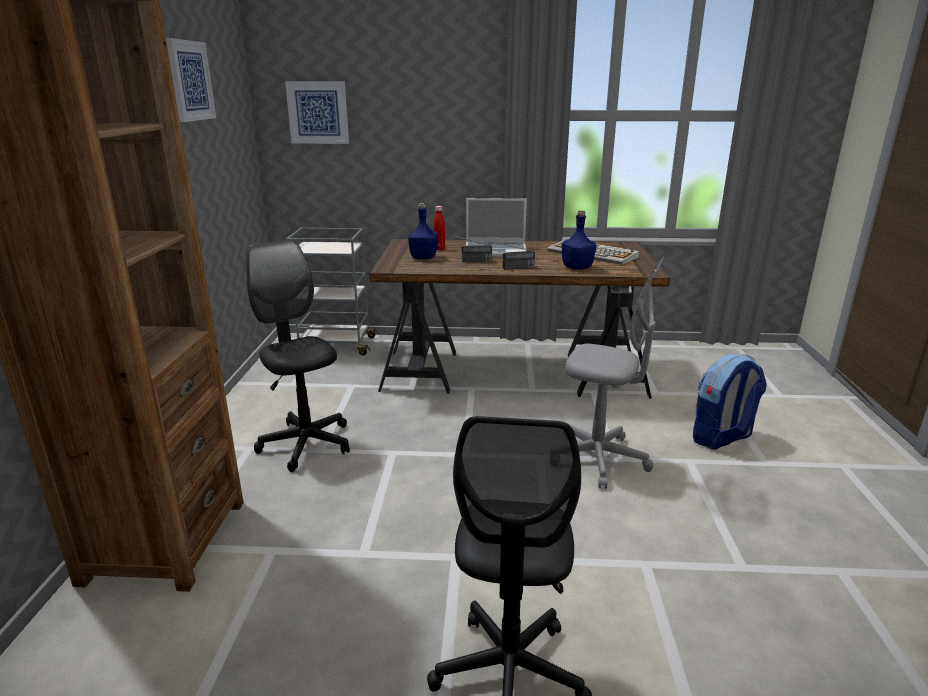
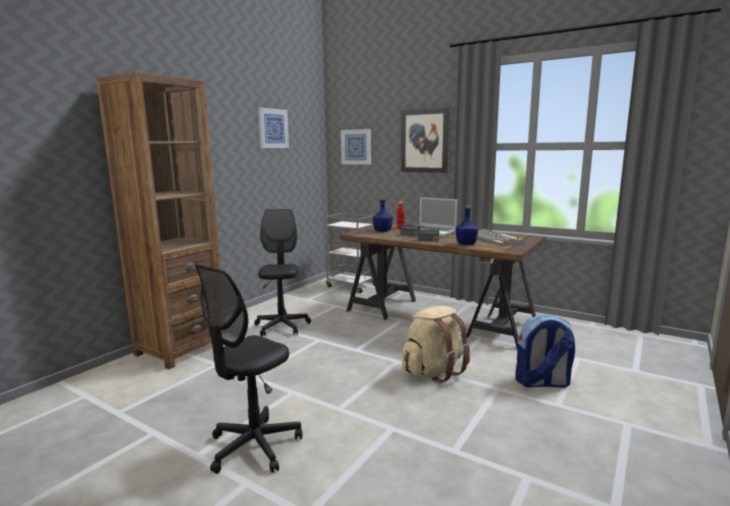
camera: 30 degrees right, 10 degrees down
(446, 104) = (424, 141): none -> picture
(598, 459) = (434, 371): grey office chair -> beige backpack

